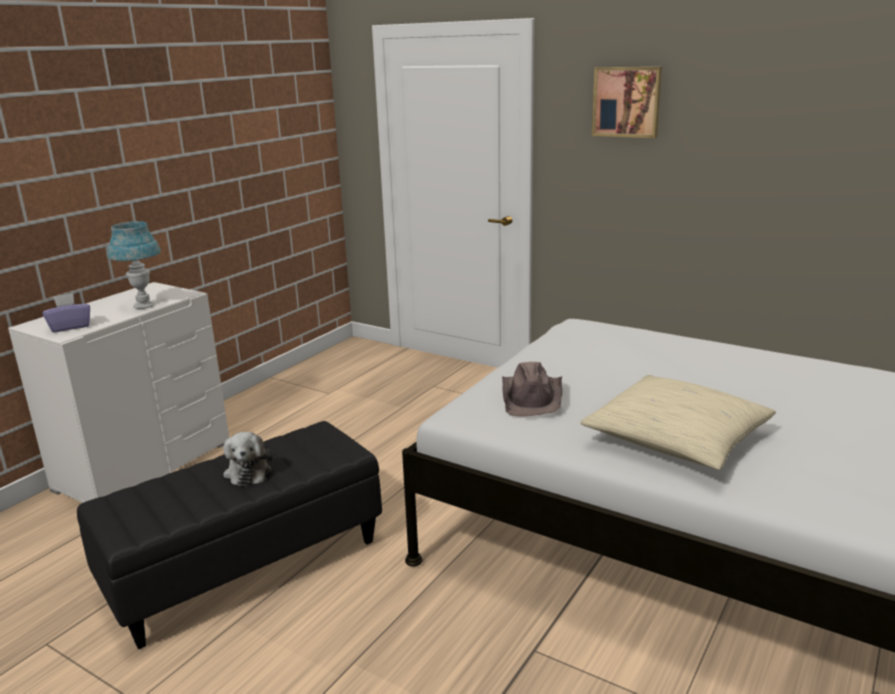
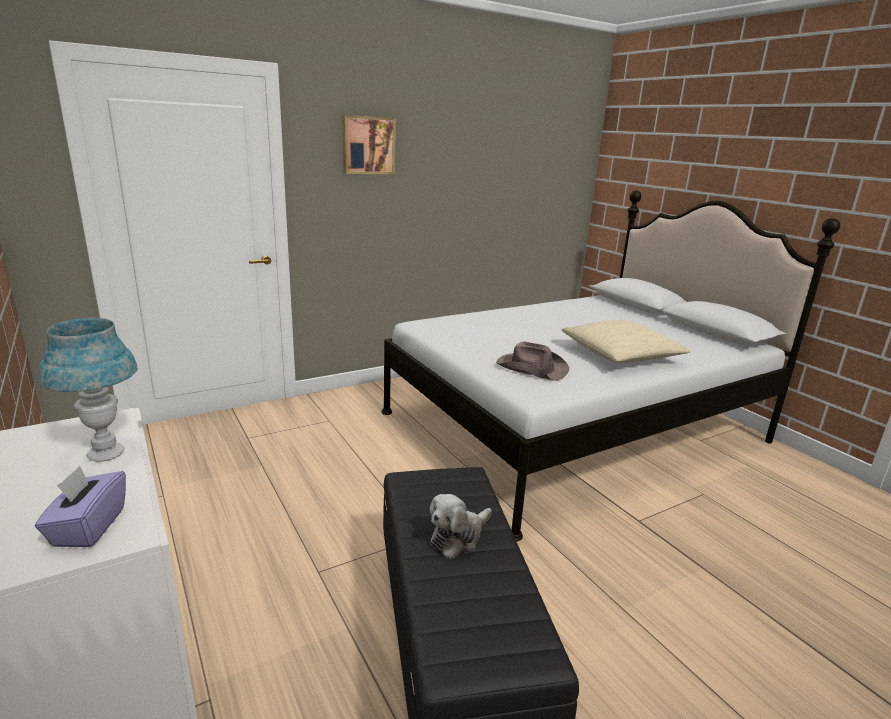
camera: 65 degrees left, 0 degrees up
(248, 471) = (458, 537): plush toy -> plush toy turned 120 degrees clockwise

